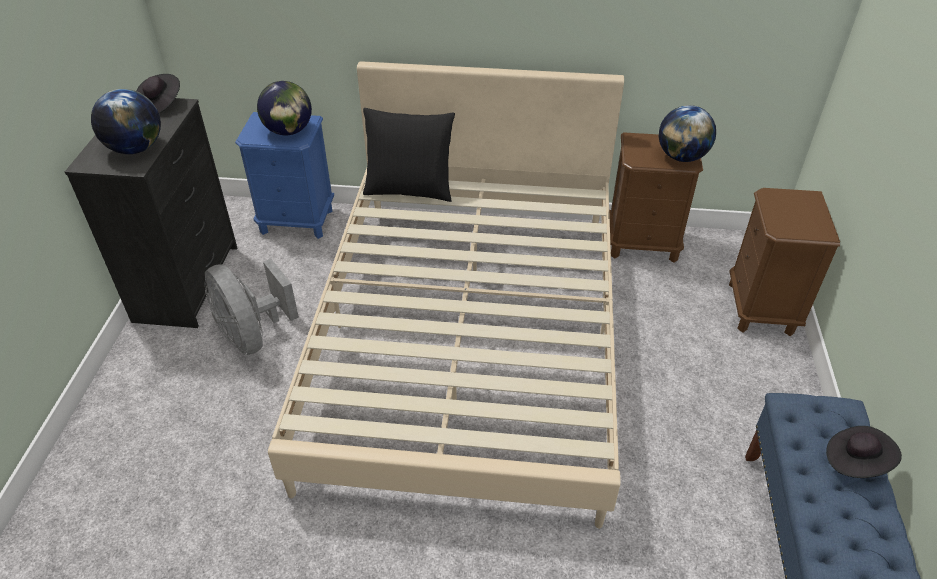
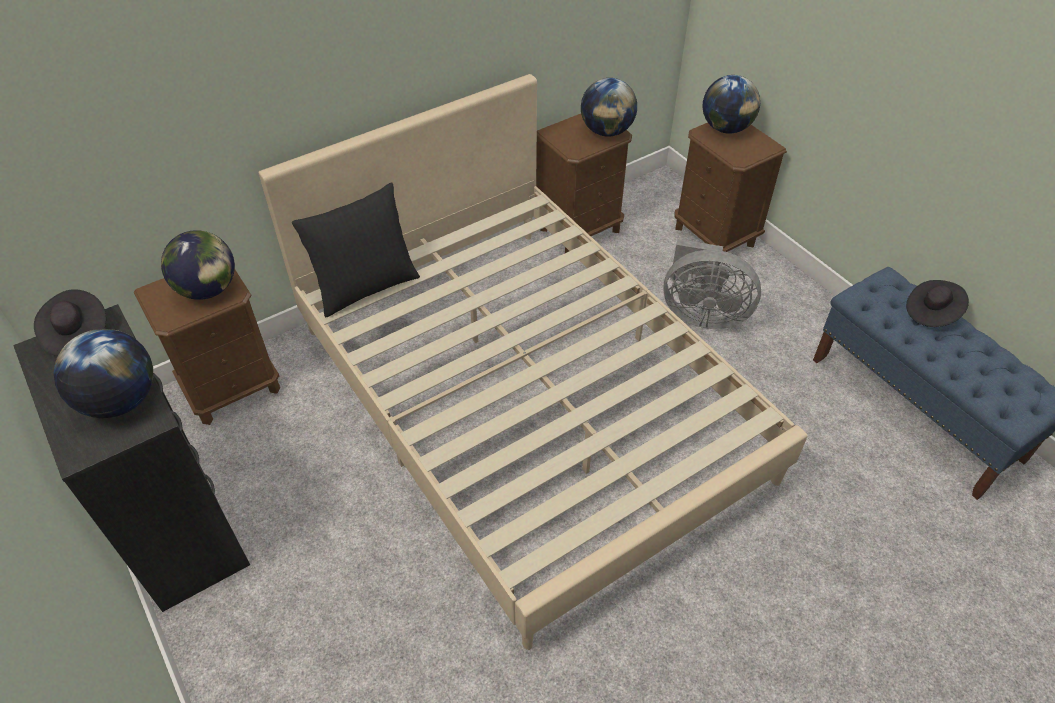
camera: 40 degrees left, 5 degrees up
(253, 335) = (320, 531): grey fan -> grey fan (701, 314)
(297, 221) = (232, 388): blue nightstand -> brown nightstand
(797, 201) = (726, 128): none -> globe

